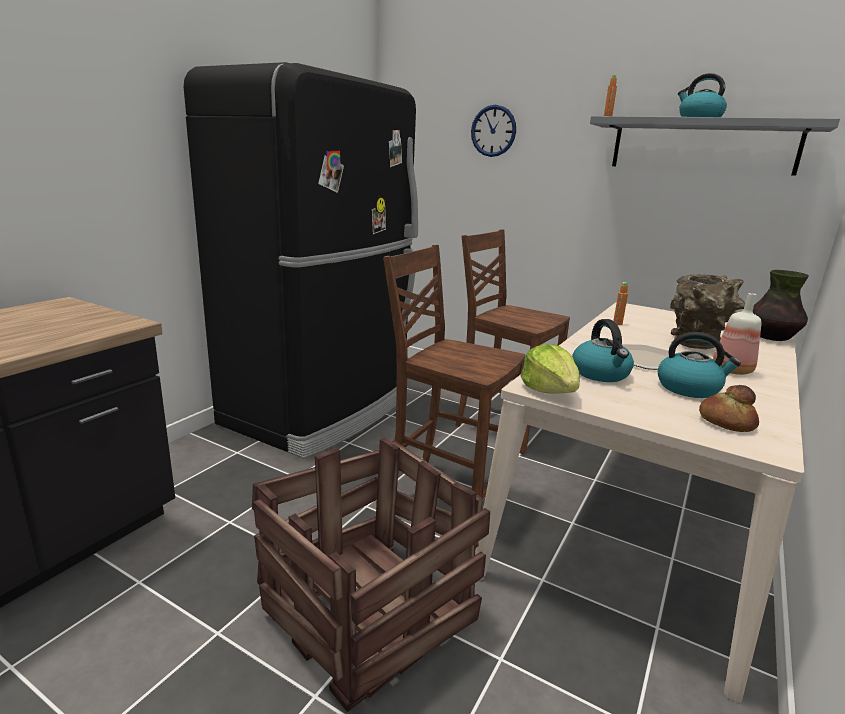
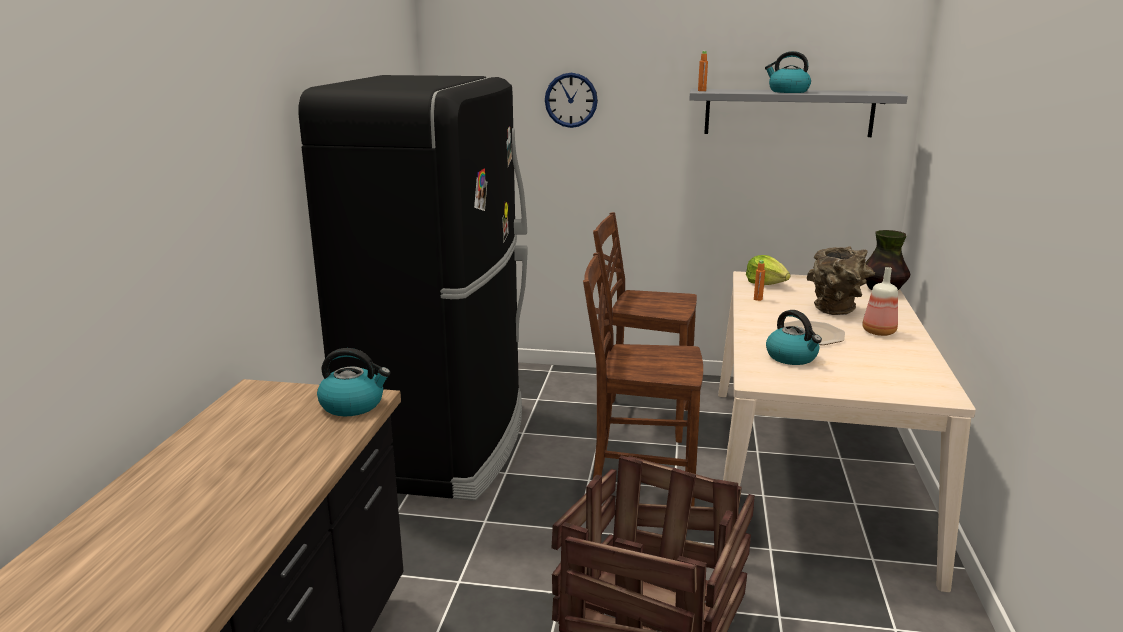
camera: 20 degrees left, 0 degrees up
(549, 390) = (770, 382): lettuce -> lettuce (766, 283)
(689, 388) = (863, 357): kettle -> kettle (353, 405)
(726, 422) = (907, 381): bread -> none

